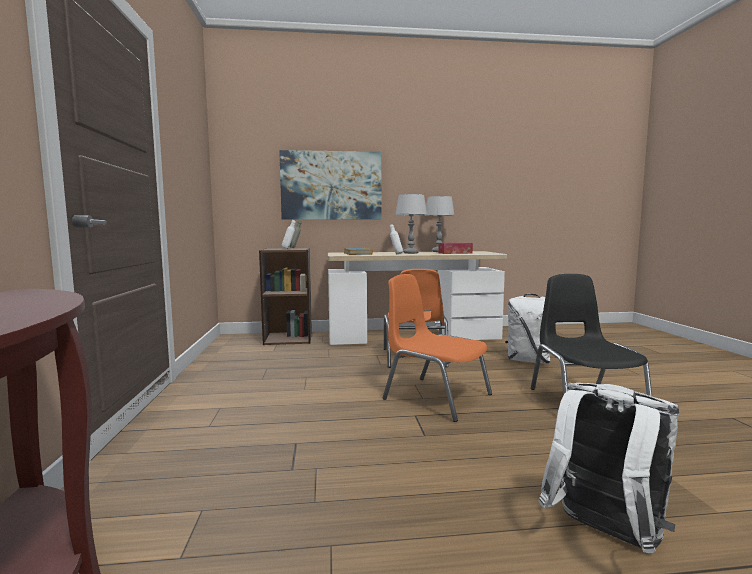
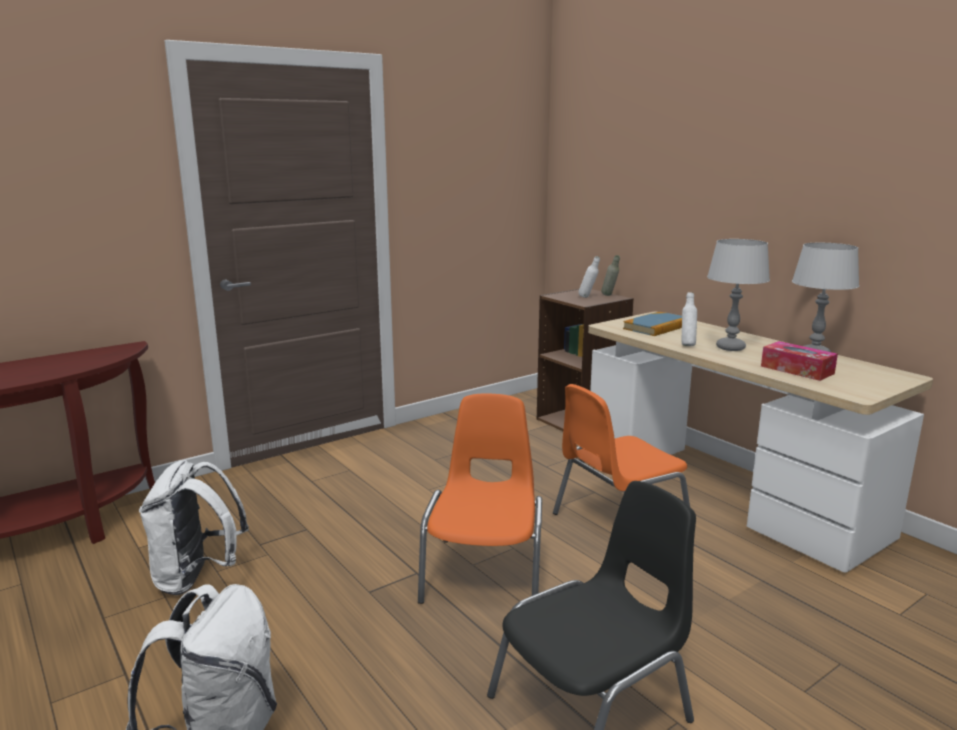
camera: 60 degrees right, 10 degrees up
(331, 185) = (675, 203): picture -> none
(529, 360) = (752, 625): white backpack -> white backpack (197, 578)

